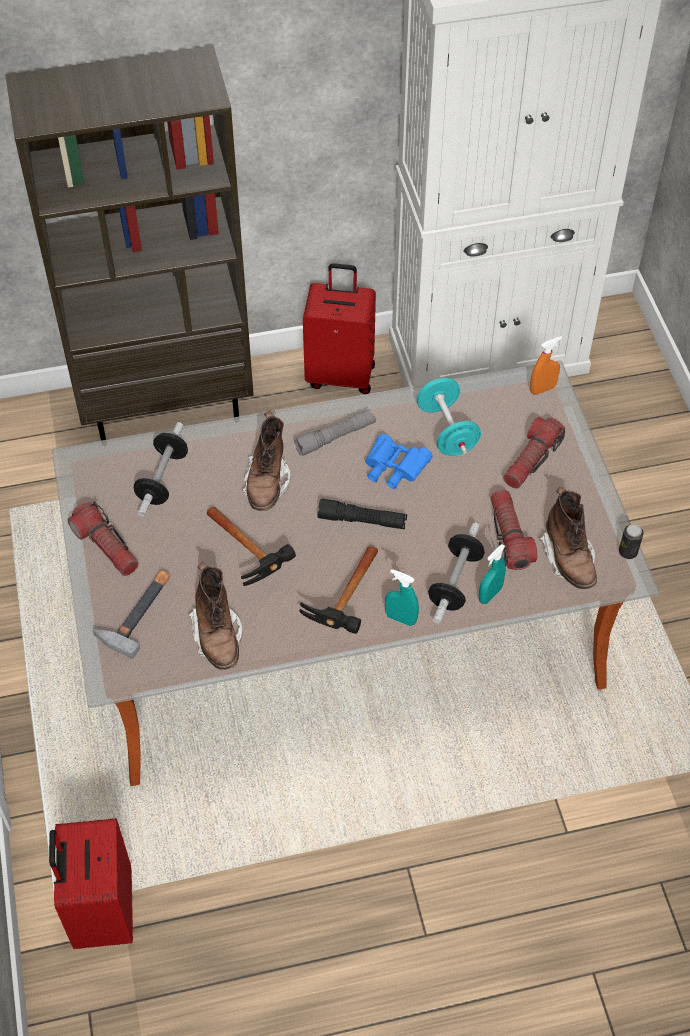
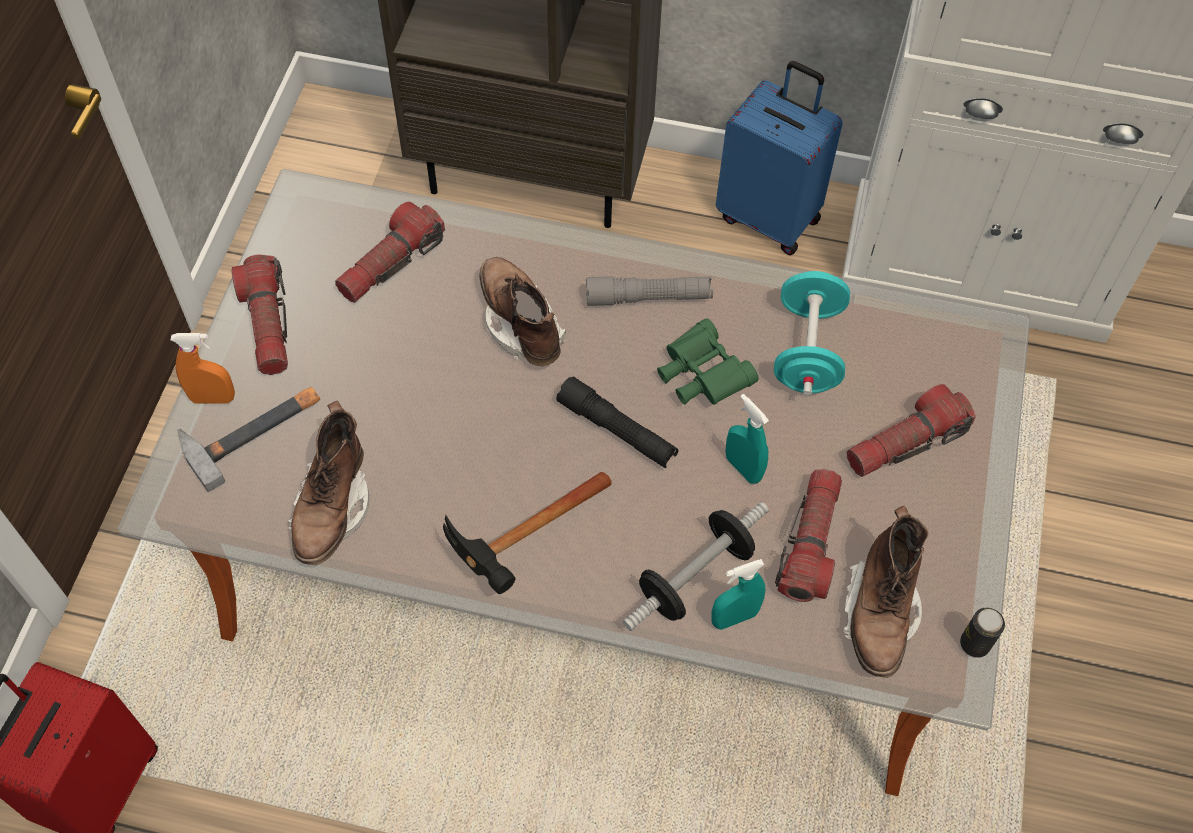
camera: 25 degrees right, 5 degrees up
(162, 479) = (391, 263): dumbbell -> flashlight
(253, 560) = (440, 424): hammer -> none
(267, 483) = (520, 324): brown boot -> brown boot turned 120 degrees clockwise
(341, 375) = (770, 217): red suitcase -> blue suitcase
(394, 470) = (701, 376): blue binoculars -> green binoculars
(400, 618) = (588, 596): turquoise spray bottle -> turquoise spray bottle (743, 468)
(542, 389) = (979, 345): orange spray bottle -> orange spray bottle (213, 398)

